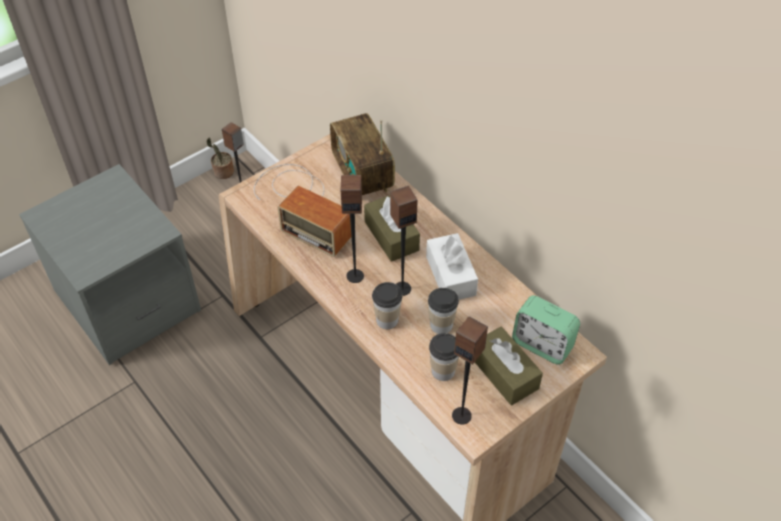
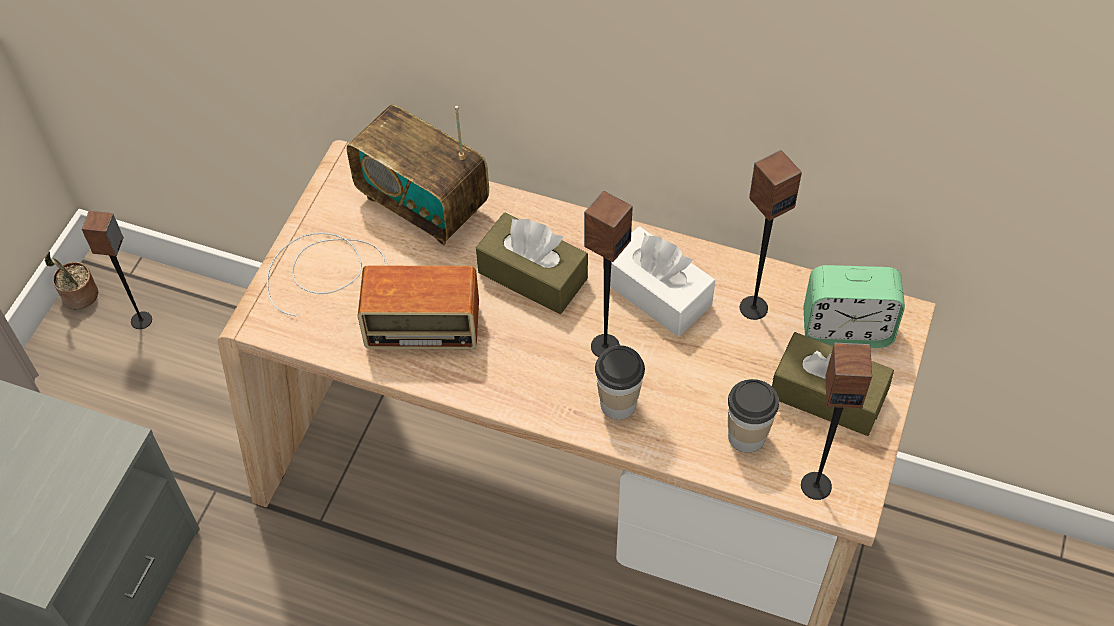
camera: 30 degrees left, 5 degrees up
(355, 275) = (525, 361): speaker -> speaker (753, 307)
(441, 325) = (696, 371): cup -> none

